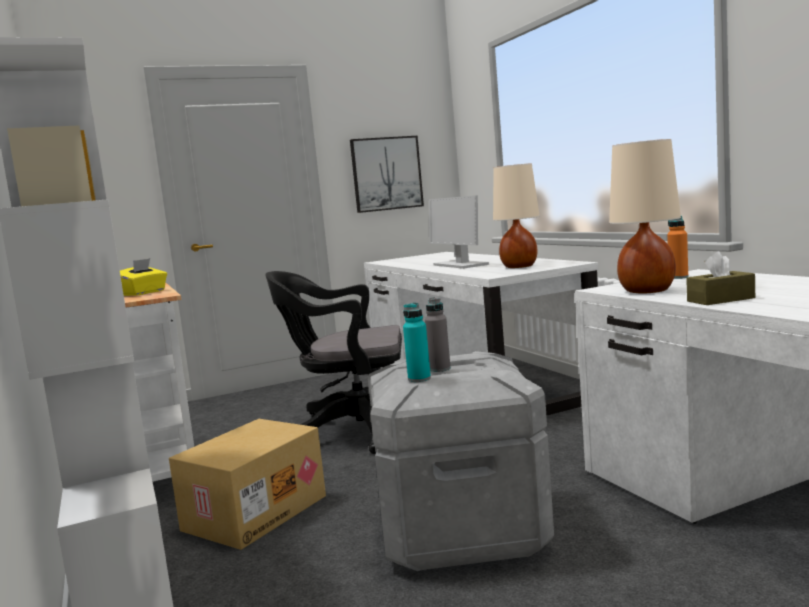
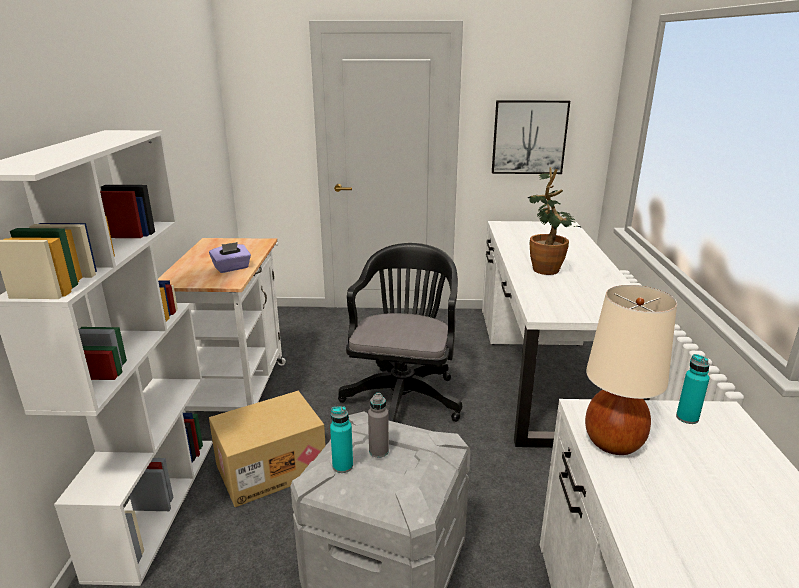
camera: 25 degrees right, 15 degrees up
(144, 293) = (232, 268): yellow tissue box -> purple tissue box
(353, 430) = (403, 396): black office chair -> black office chair turned 75 degrees clockwise
(459, 265) = (546, 268): monitor -> potted plant
(518, 267) = (585, 300): beige table lamp -> none
(678, 277) = (687, 418): orange bottle -> turquoise bottle
(720, 299) = (650, 516): brown tissue box -> none

